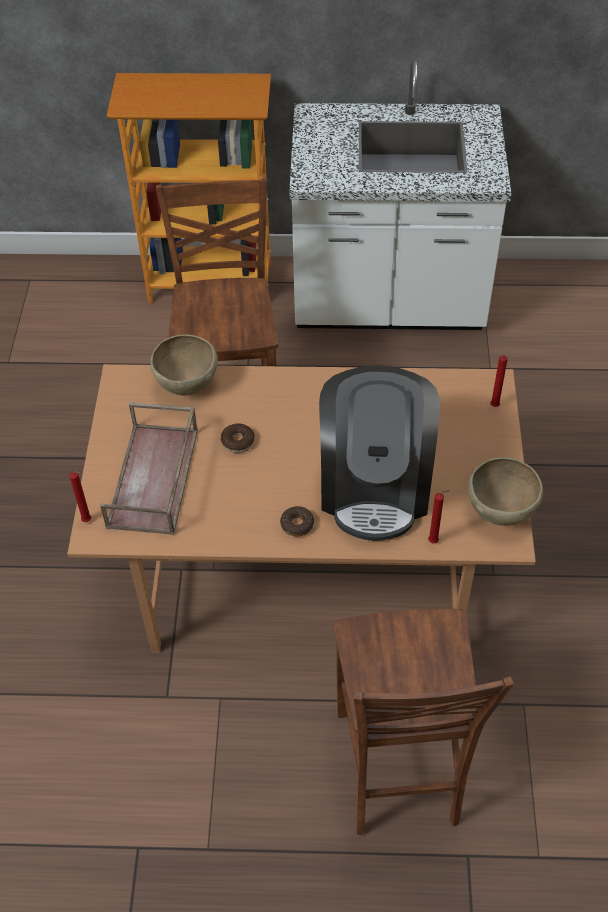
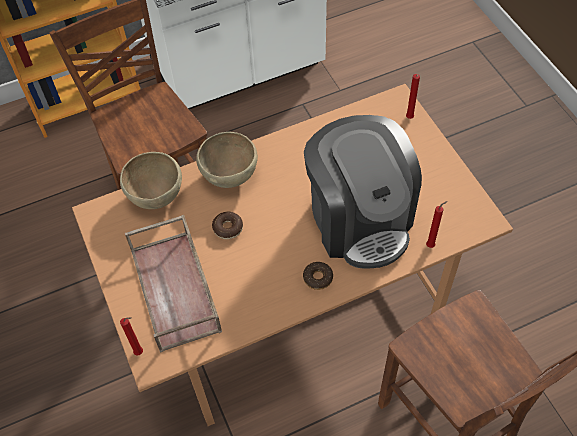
camera: 25 degrees left, 5 degrees up
(501, 511) = (464, 199): brown bowl -> brown bowl (230, 176)

